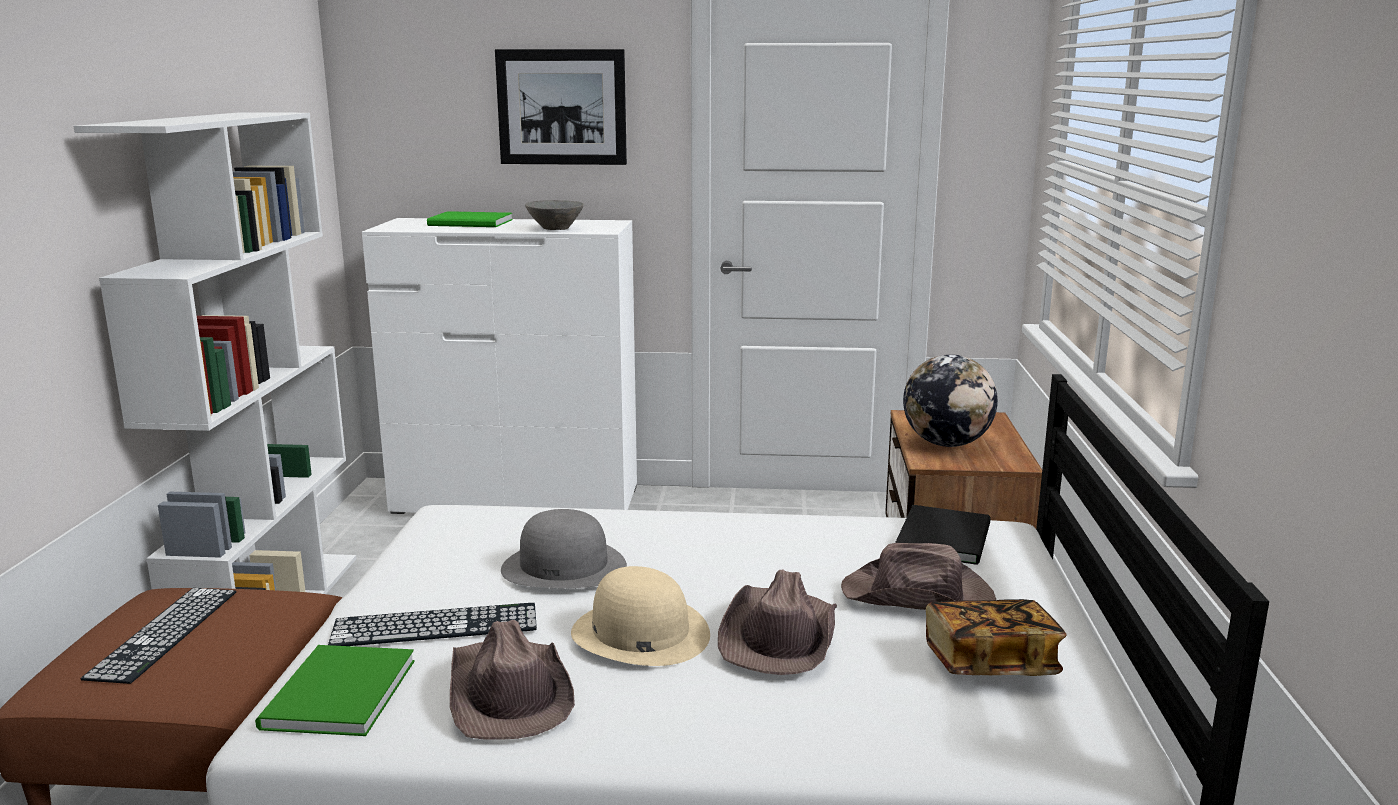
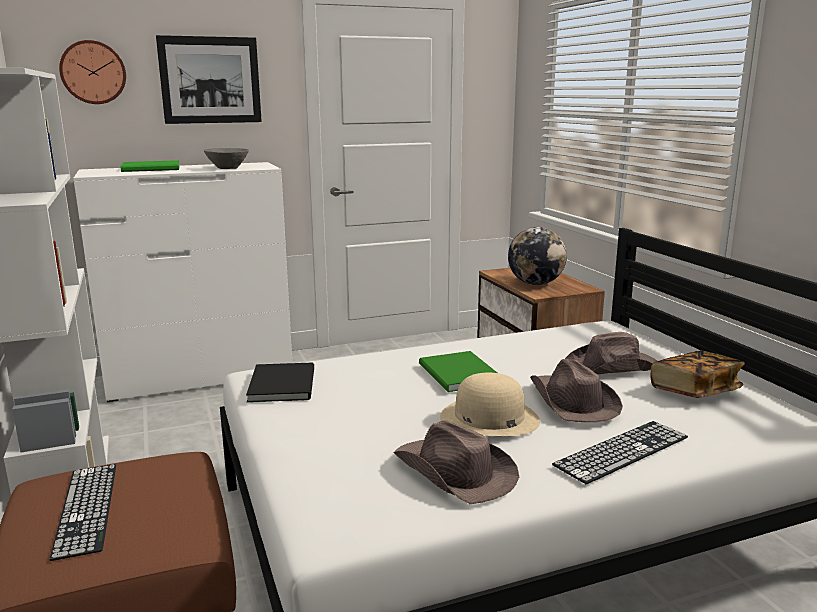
camera: 25 degrees left, 0 degrees up
(334, 696) = (336, 505): green book -> green book (458, 375)
(420, 97) = (93, 72): none -> wall clock
(435, 625) = (348, 444): keyboard -> keyboard (622, 451)
(564, 567) = (387, 391): grey hat -> none
(947, 537) = (585, 333): black book -> black book (284, 383)

